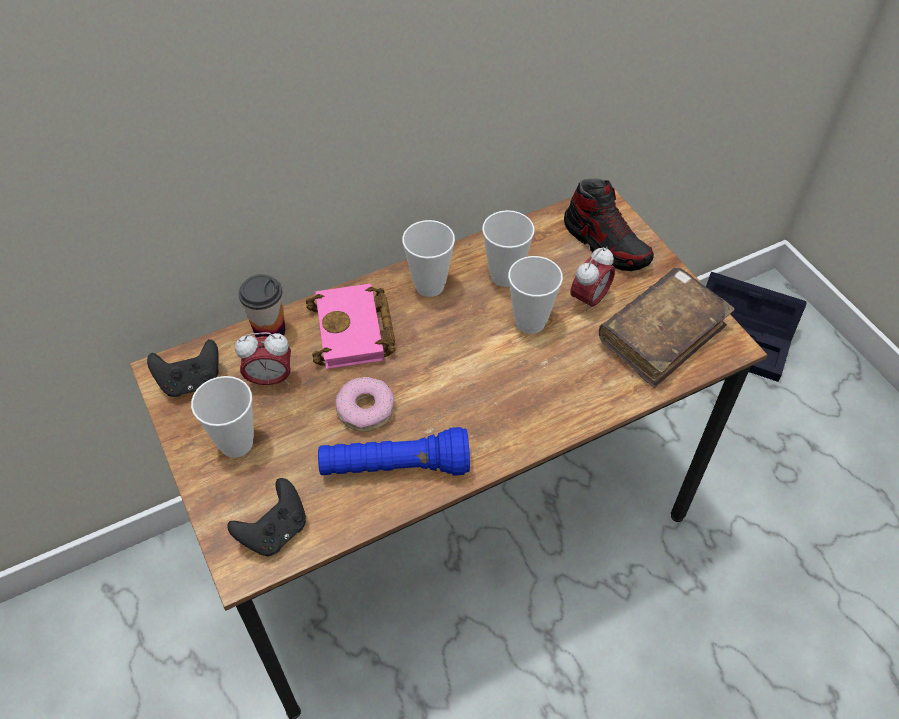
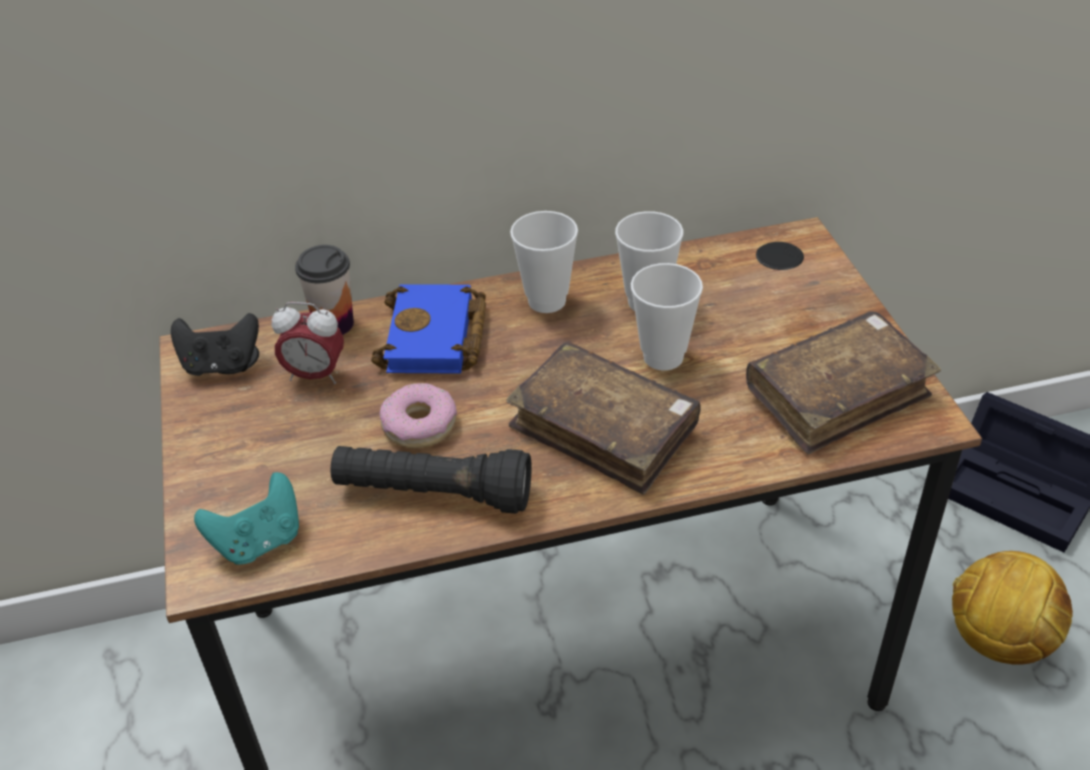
camera: 15 degrees right, 10 degrees down
(236, 443) = (249, 438): cup -> none
(275, 531) = (259, 542): black game controller -> turquoise game controller
(355, 332) = (436, 339): pink book -> blue book
(395, 467) = (433, 494): blue flashlight -> black flashlight
(504, 391) = (604, 430): none -> brown book
(589, 300) = (749, 343): alarm clock -> none
(606, 244) = (792, 282): shoe -> none
(747, 455) = (997, 641): none -> football

